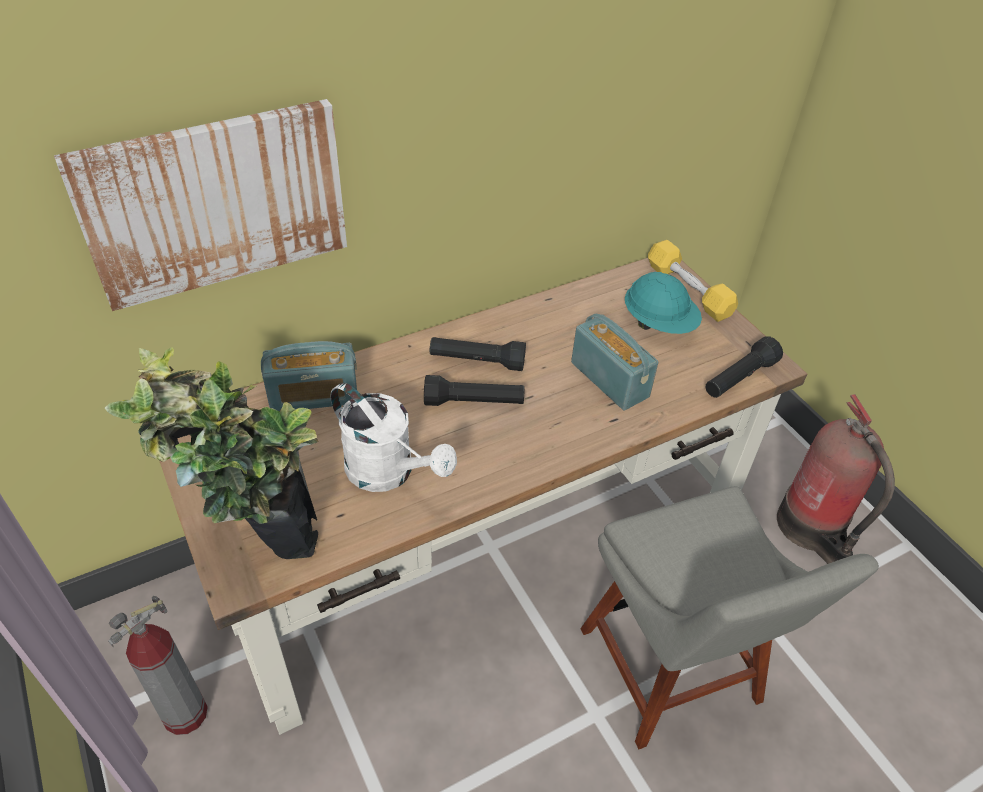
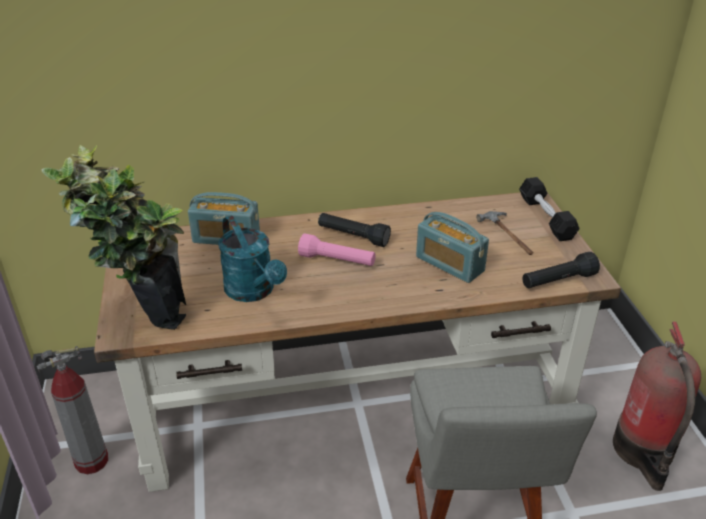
camera: 20 degrees right, 10 degrees down
(216, 202) = (173, 81): picture -> none
(389, 472) = (254, 291): white watering can -> turquoise watering can
(474, 402) = (337, 261): black flashlight -> pink flashlight
(609, 379) = (449, 264): radio -> radio turned 150 degrees clockwise
(659, 324) = (509, 235): turquoise hard hat -> hammer
(688, 290) = (546, 217): yellow dumbbell -> black dumbbell

